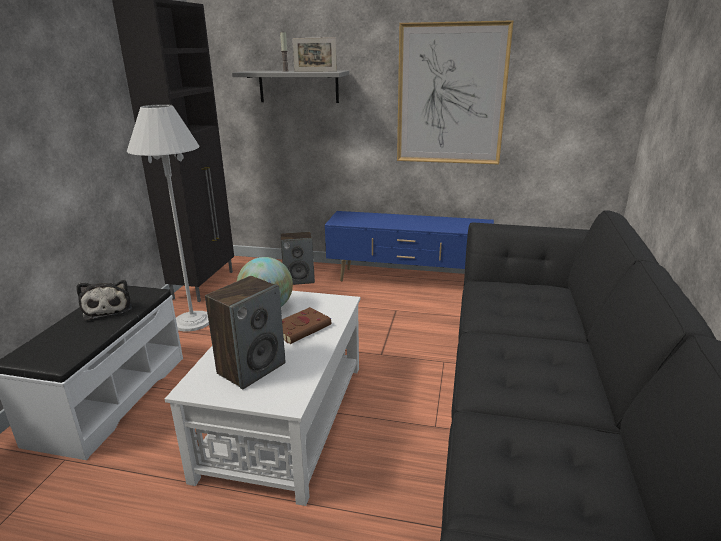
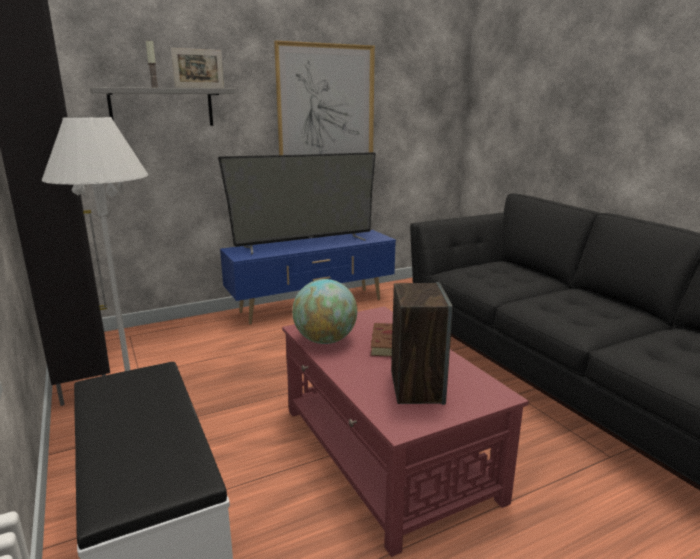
camera: 40 degrees left, 5 degrees down
(108, 309) = (132, 405): plush toy -> none
(284, 418) = (385, 453): white coffee table -> red coffee table
(299, 279) = (202, 336): speaker -> none
(405, 221) = (305, 243): none -> television

